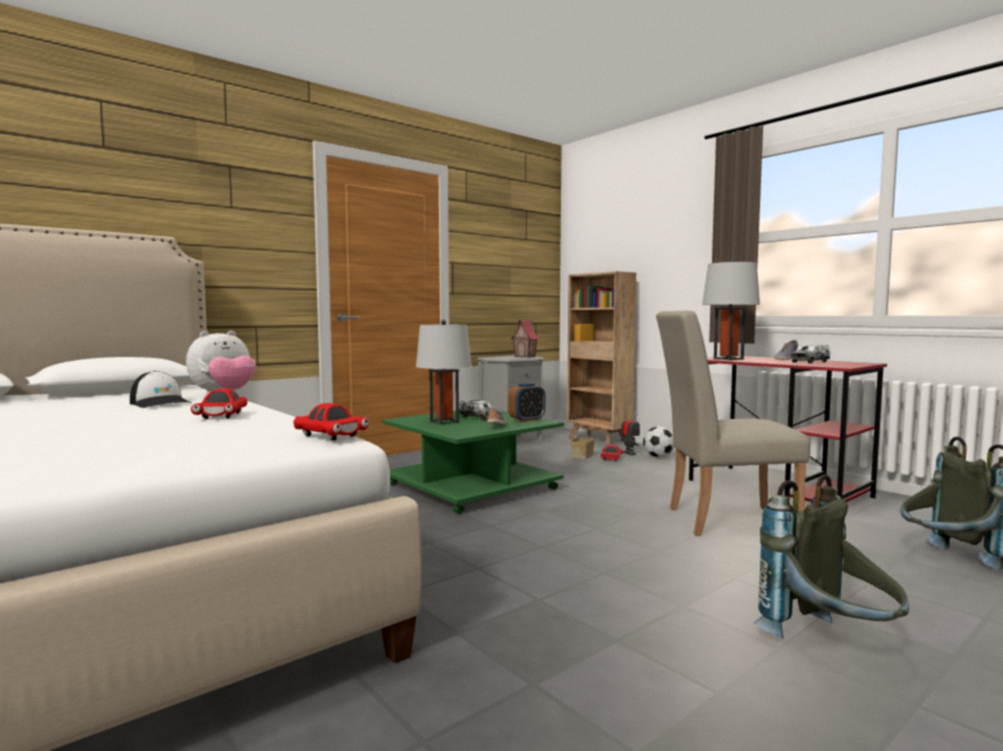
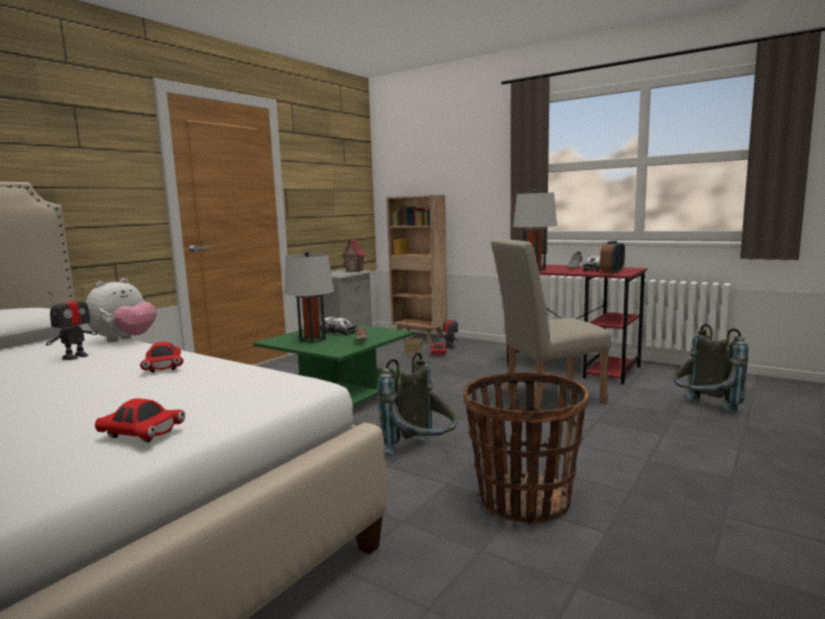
camera: 15 degrees left, 5 degrees up
(161, 403) = (75, 357): cap -> toy robot
(330, 436) = (296, 380): red toy car -> red toy car (141, 435)
(526, 420) = (381, 332): alarm clock -> alarm clock (612, 272)
(622, 635) = (523, 501): none -> basket
(658, 457) = (474, 348): football -> none
(831, 645) = (658, 484): grey backpack -> grey backpack (422, 454)

